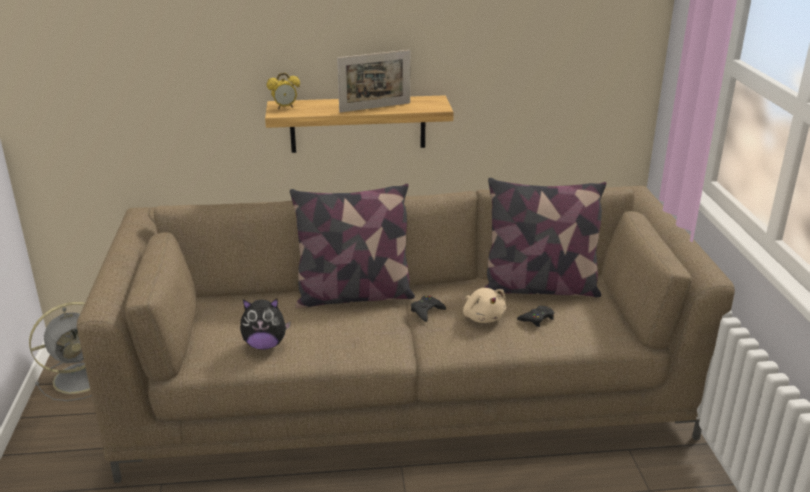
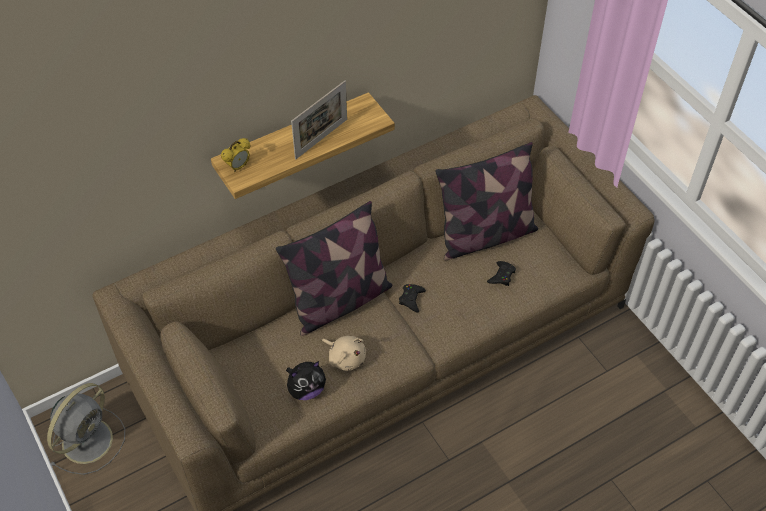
camera: 25 degrees left, 25 degrees up
(483, 317) = (459, 289): beige plush toy -> beige plush toy (345, 358)

